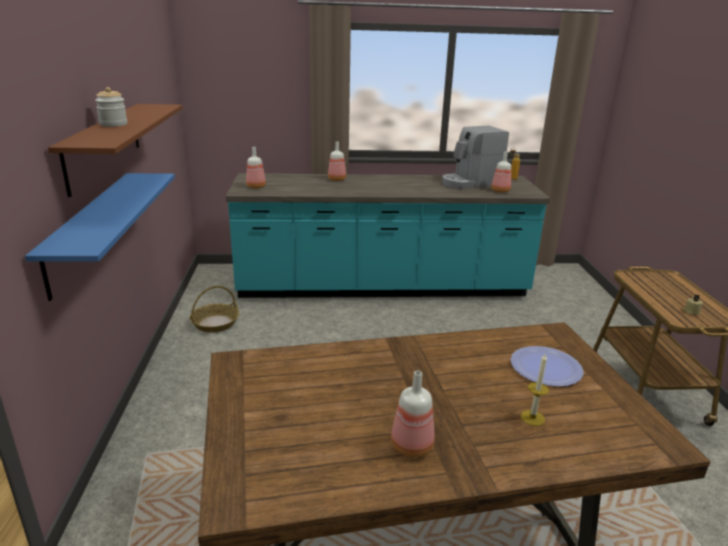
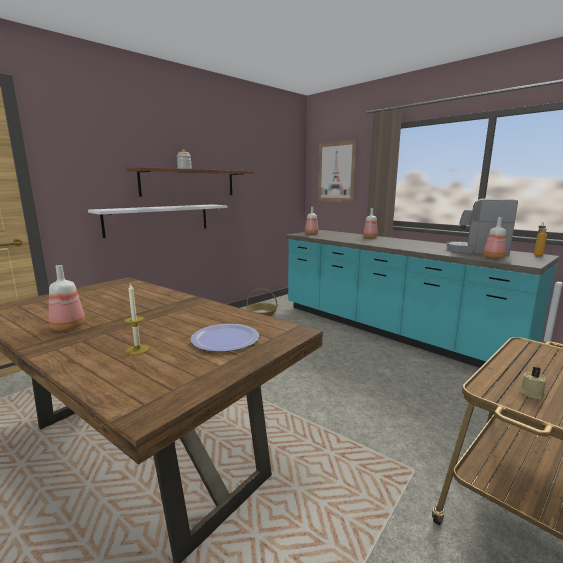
camera: 50 degrees right, 10 degrees down
(90, 229) = (158, 219): blue shelf -> white shelf
(243, 83) = (336, 172): none -> picture

